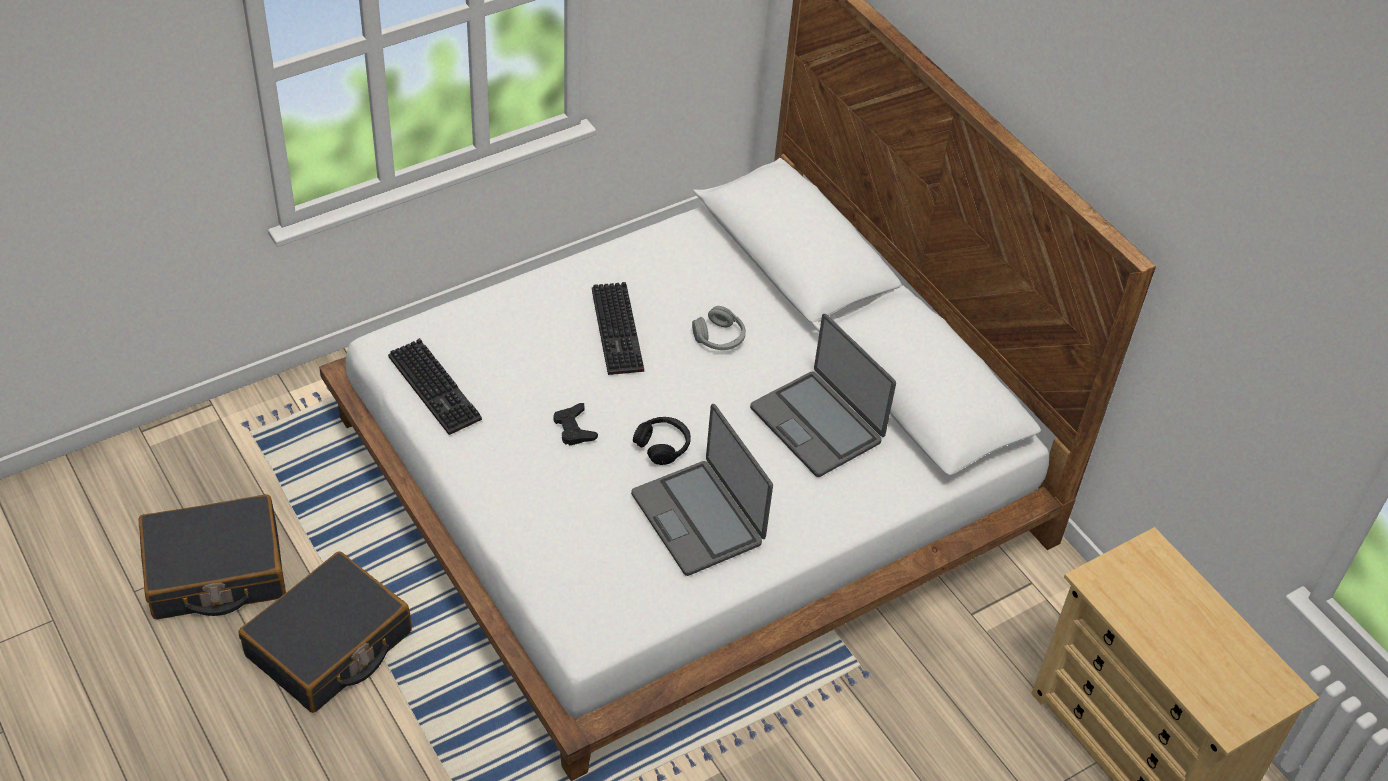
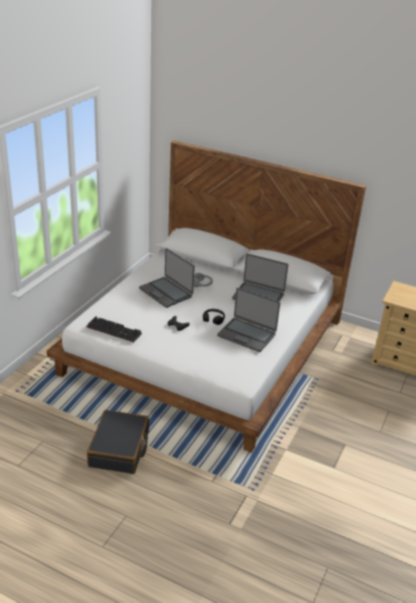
camera: 30 degrees left, 15 degrees down
(215, 571) = (48, 444): black suitcase -> none
(620, 331) = (166, 292): keyboard -> laptop

